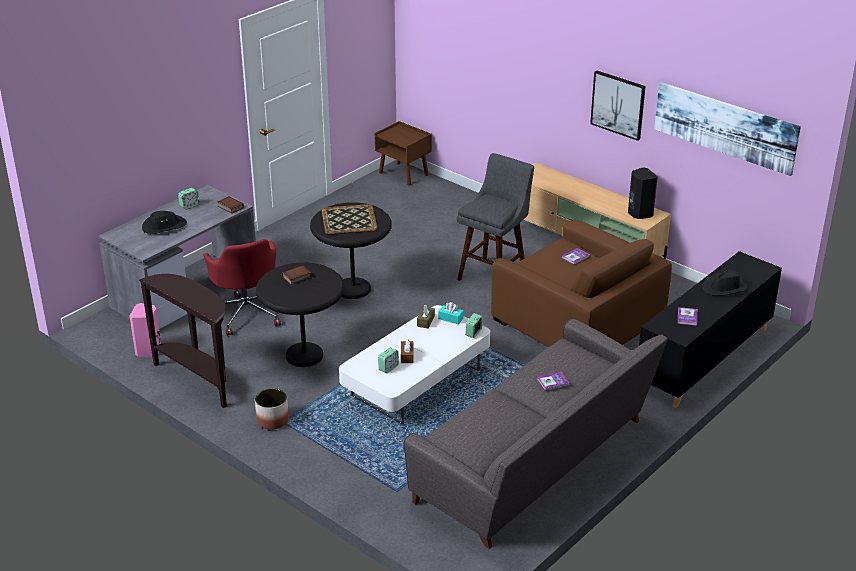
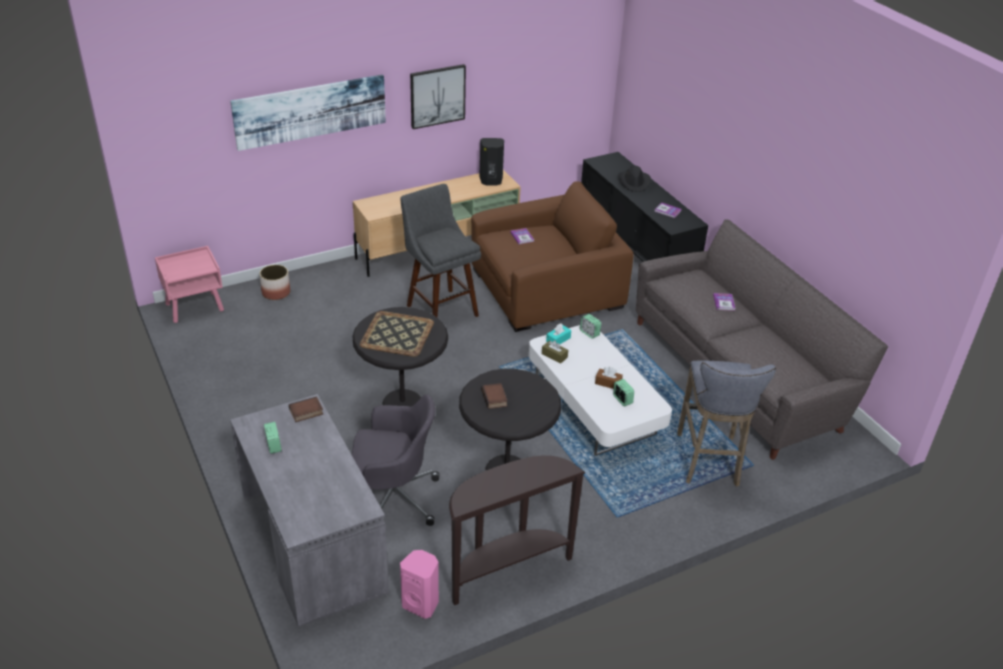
camera: 70 degrees left, 5 degrees up
(164, 226) = (310, 479): black hat -> none
(246, 312) = (393, 498): red office chair -> grey office chair
(272, 420) = (611, 524): planter -> planter (276, 293)
(383, 463) = (709, 462): none -> grey stool
(404, 174) = (195, 307): brown nightstand -> pink nightstand
(725, 127) = (542, 64): picture -> picture (310, 111)

